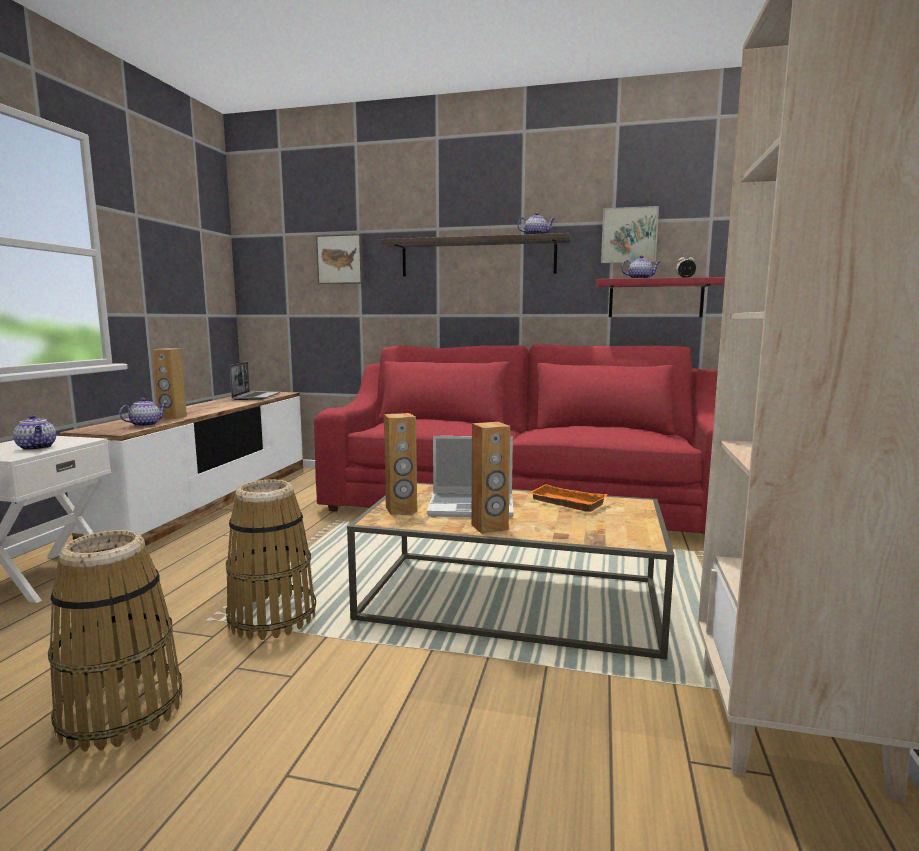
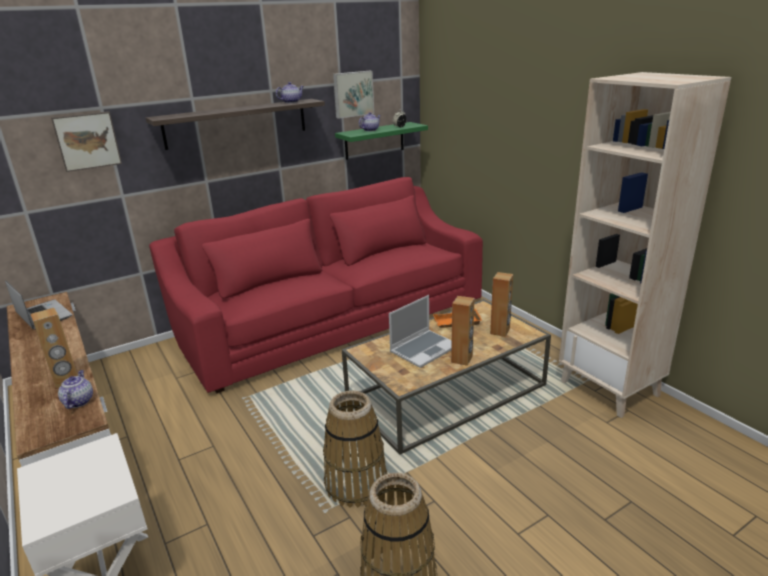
camera: 45 degrees left, 15 degrees up
(37, 448) = (96, 476): teapot -> none
(401, 509) = (396, 371): brown speaker -> brown speaker (500, 331)
(655, 299) = (374, 141): red shelf -> green shelf

